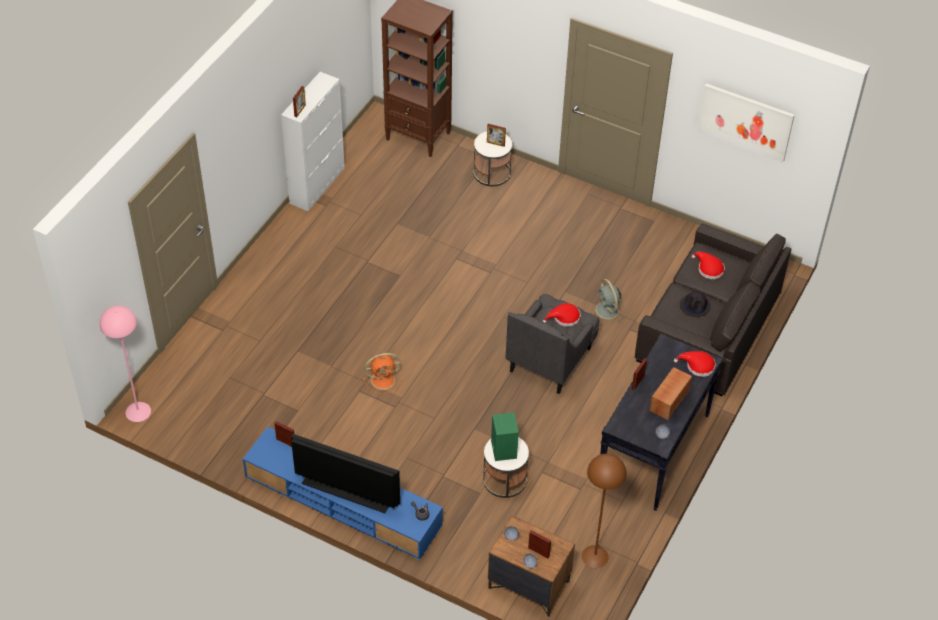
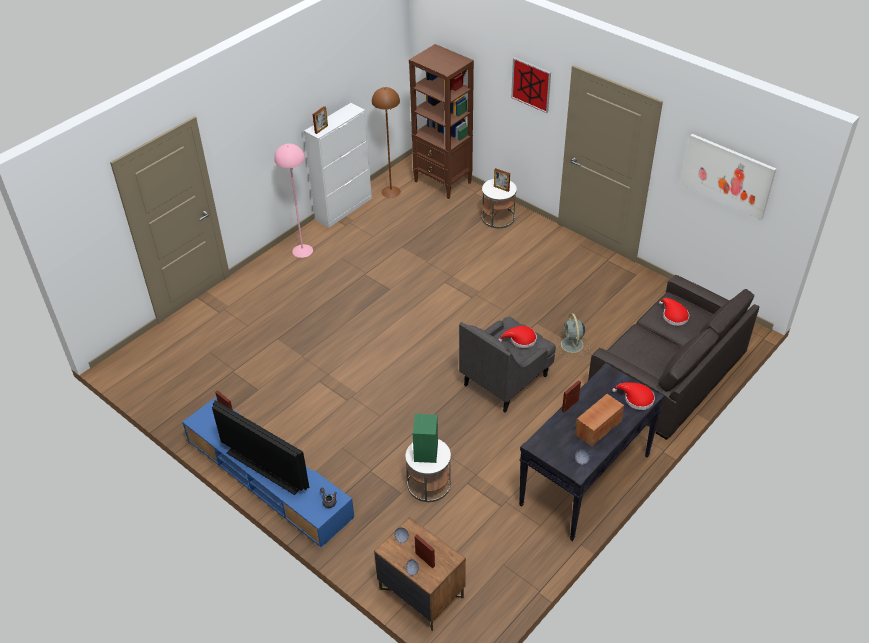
camera: 15 degrees right, 5 degrees down
(138, 412) = (119, 369): pink floor lamp -> pink floor lamp (302, 251)
(384, 379) = (345, 375): orange fan -> none
(523, 35) = (531, 84): none -> picture
(595, 556) = (497, 576): brown floor lamp -> brown floor lamp (391, 192)
(695, 306) = (652, 347): black hat -> none

